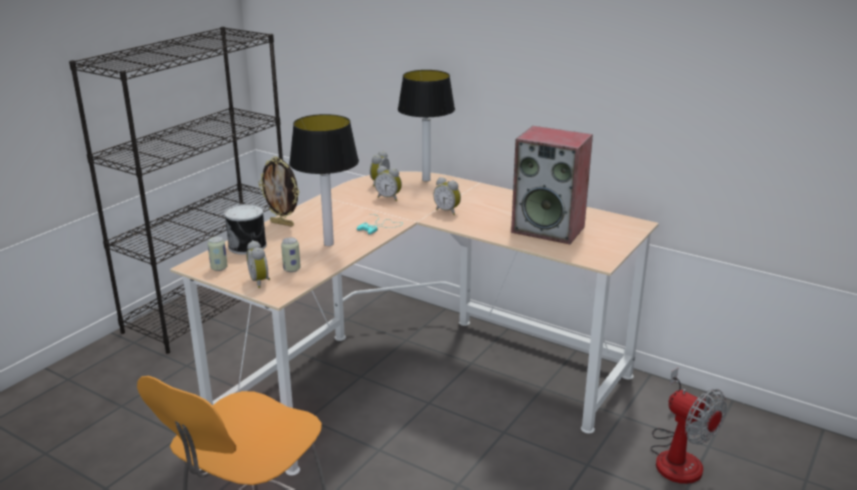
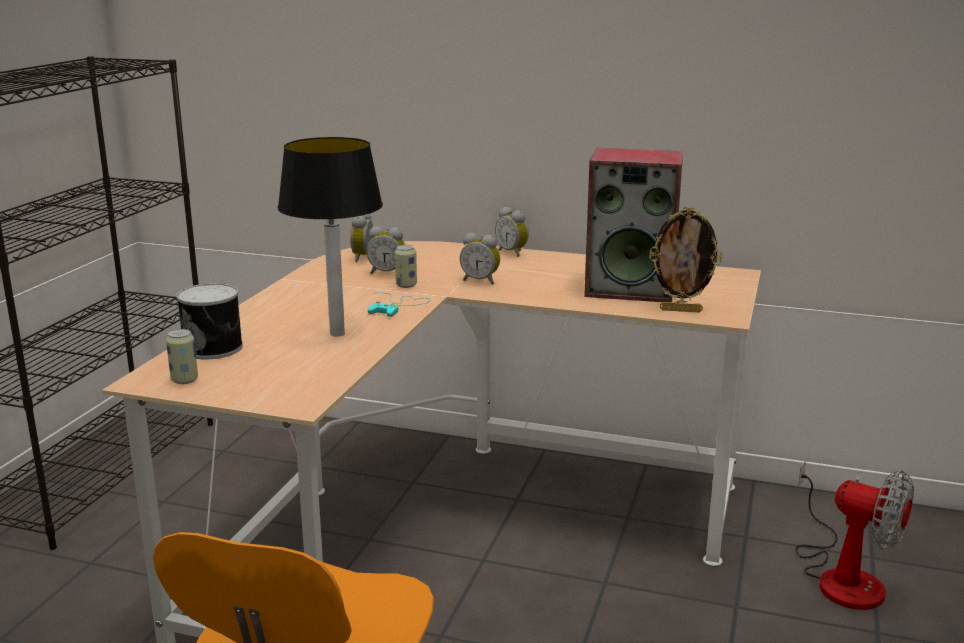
camera: 15 degrees left, 5 degrees down
(261, 281) = (263, 390): alarm clock -> alarm clock (513, 252)
(282, 223) = (250, 316): picture frame -> picture frame (681, 310)
(292, 269) = (302, 370): can -> can (406, 285)
(426, 180) = (425, 249): table lamp -> none

